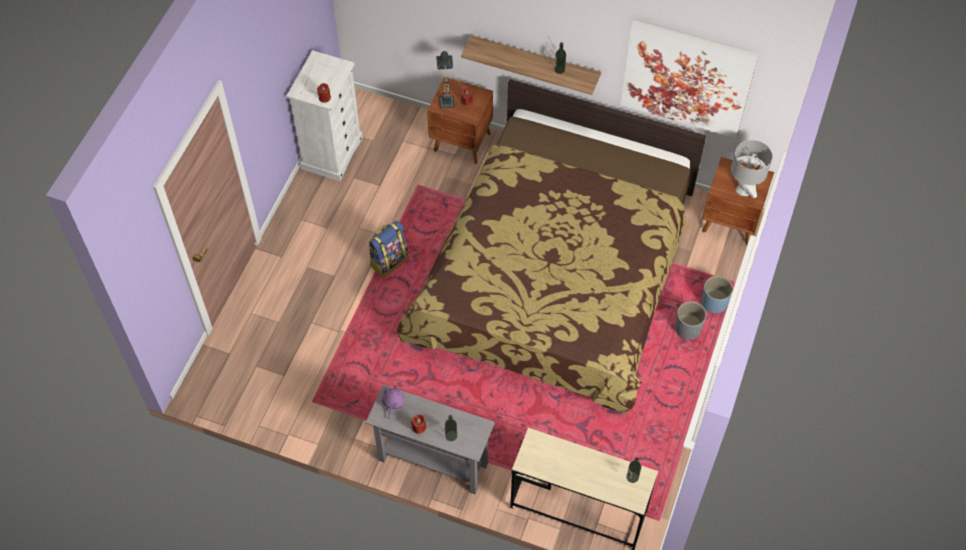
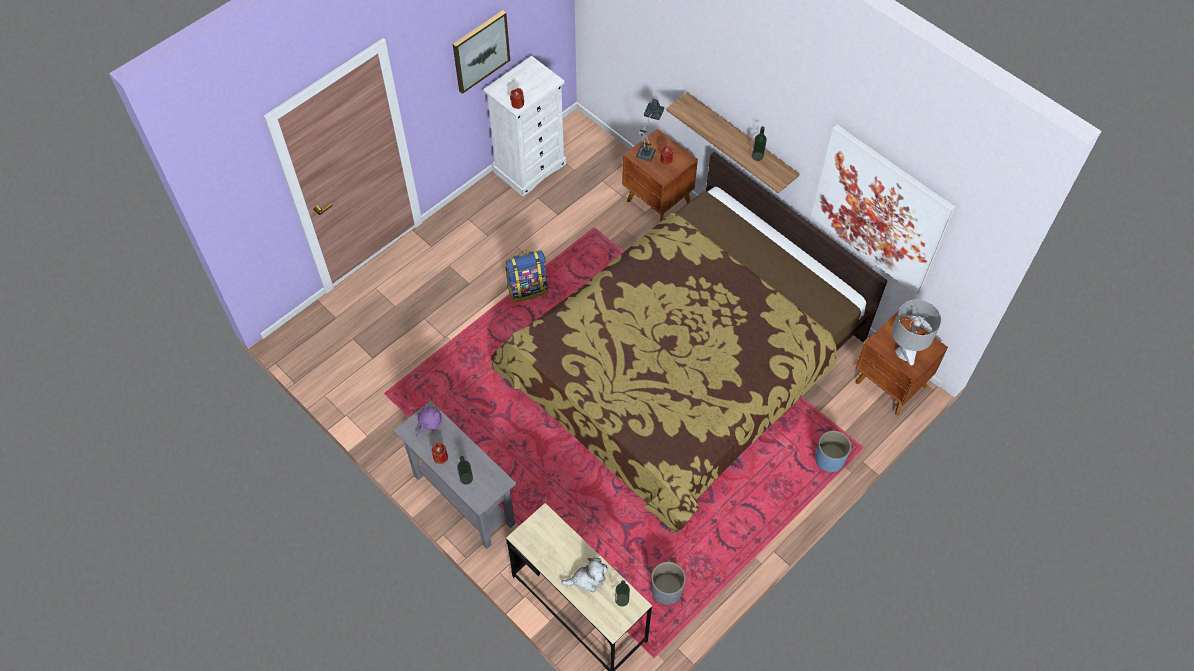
camera: 25 degrees right, 0 degrees up
(280, 61) = (480, 51): none -> picture
(596, 473) = (587, 579): none -> plush toy
(688, 328) = (788, 474): grey planter -> grey planter (666, 590)

